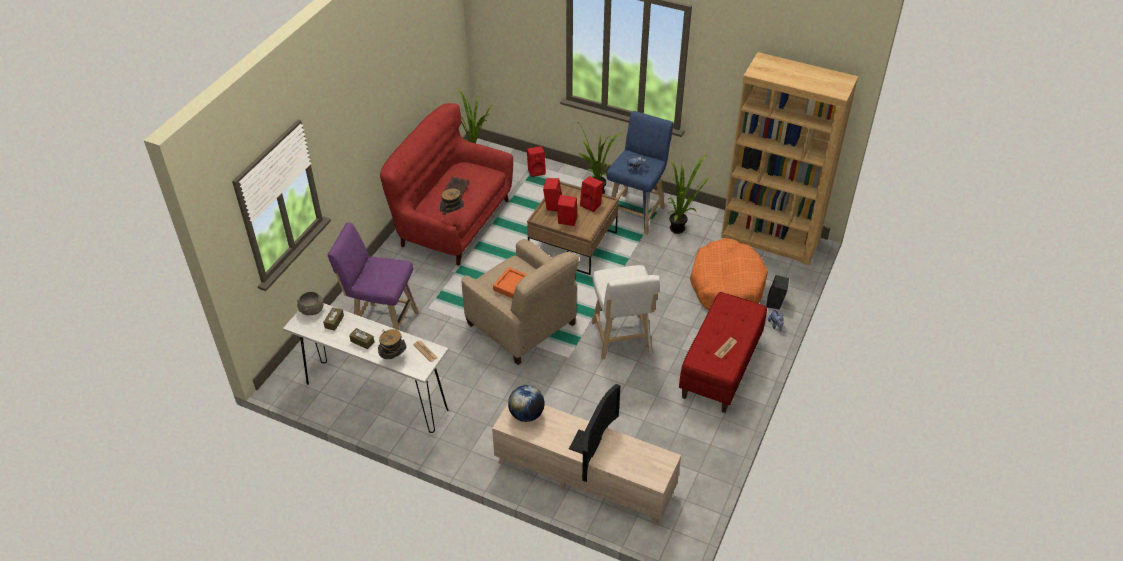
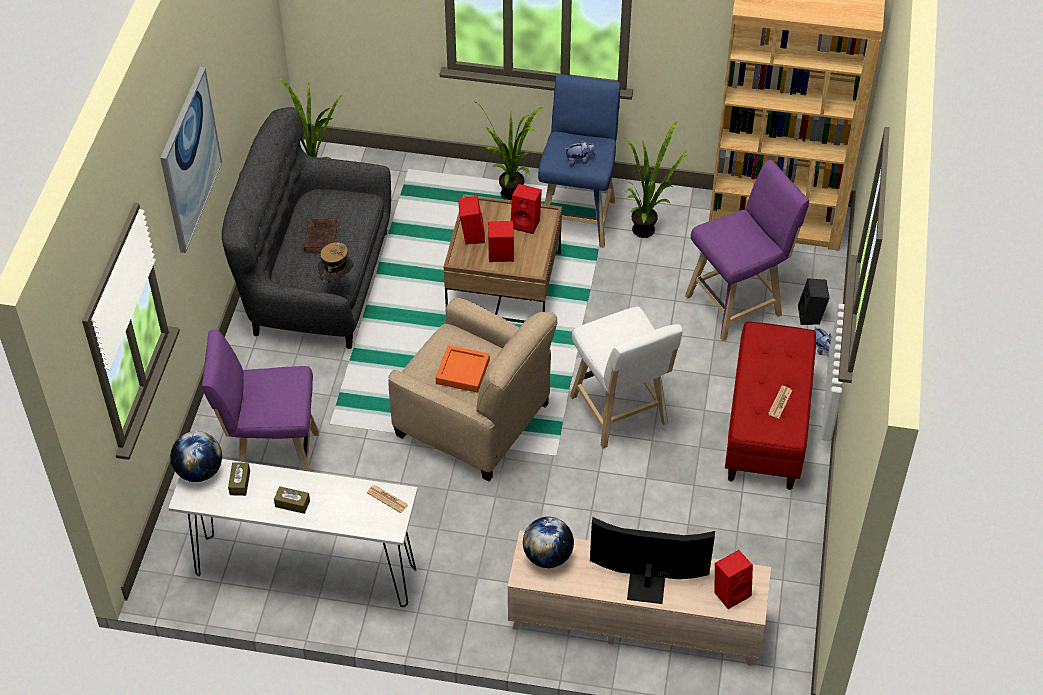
camera: 15 degrees left, 5 degrees up
(312, 310) = (199, 471): grey bowl -> globe
(359, 110) = (190, 160): none -> picture
(394, 358) = (347, 518): hat -> none
(452, 221) = (315, 281): red sofa -> grey sofa
(536, 171) = (412, 177): red speaker -> red speaker (731, 592)
(590, 445) = (647, 581): television -> television turned 90 degrees counterclockwise
(726, 286) = (738, 303): orange dog bed -> purple stool

